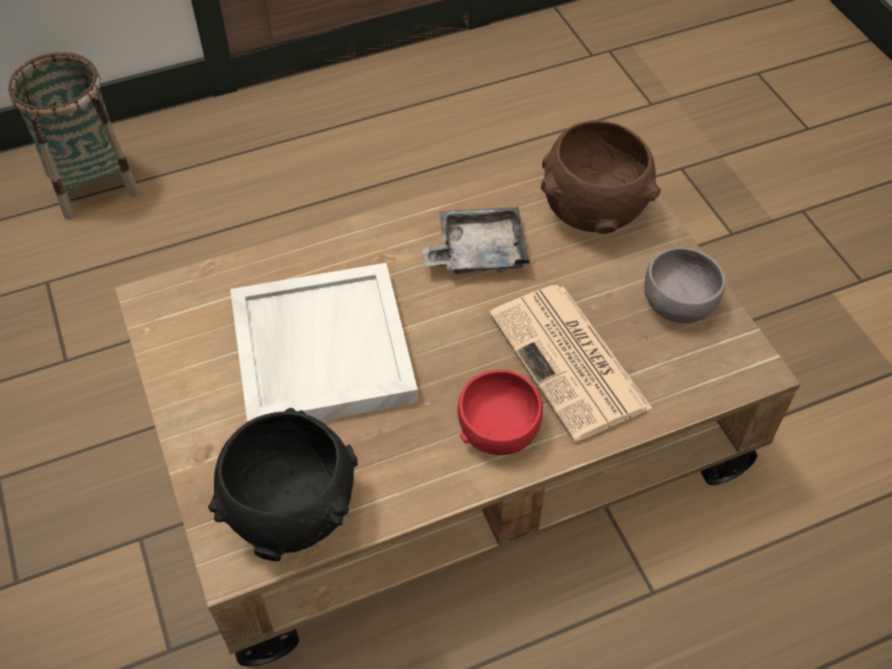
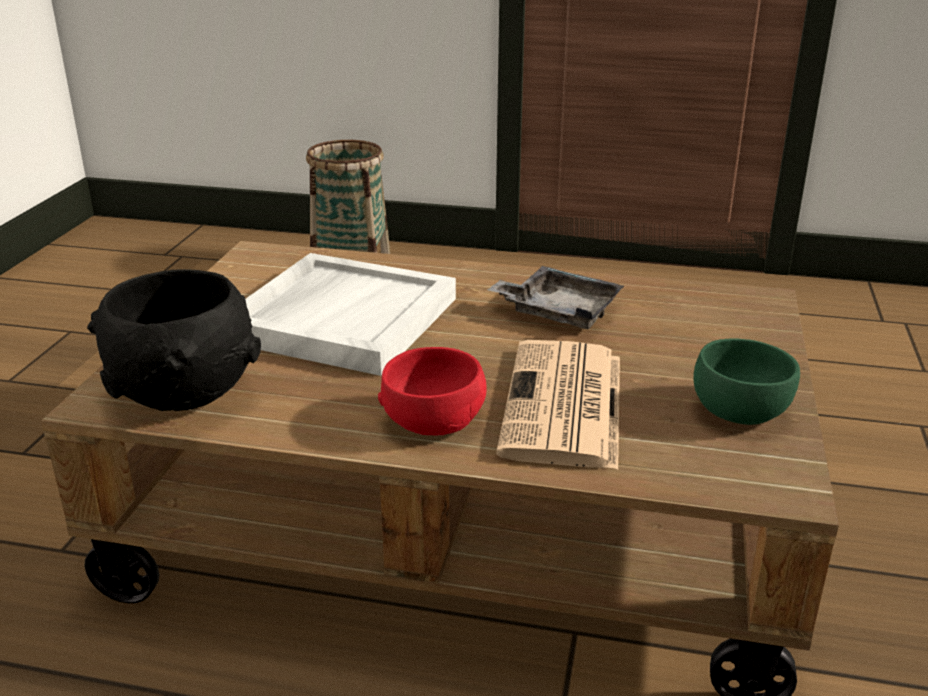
camera: 35 degrees right, 25 degrees down
(592, 212) = (709, 323): brown bowl -> none
(678, 303) = (740, 410): grey bowl -> green bowl

